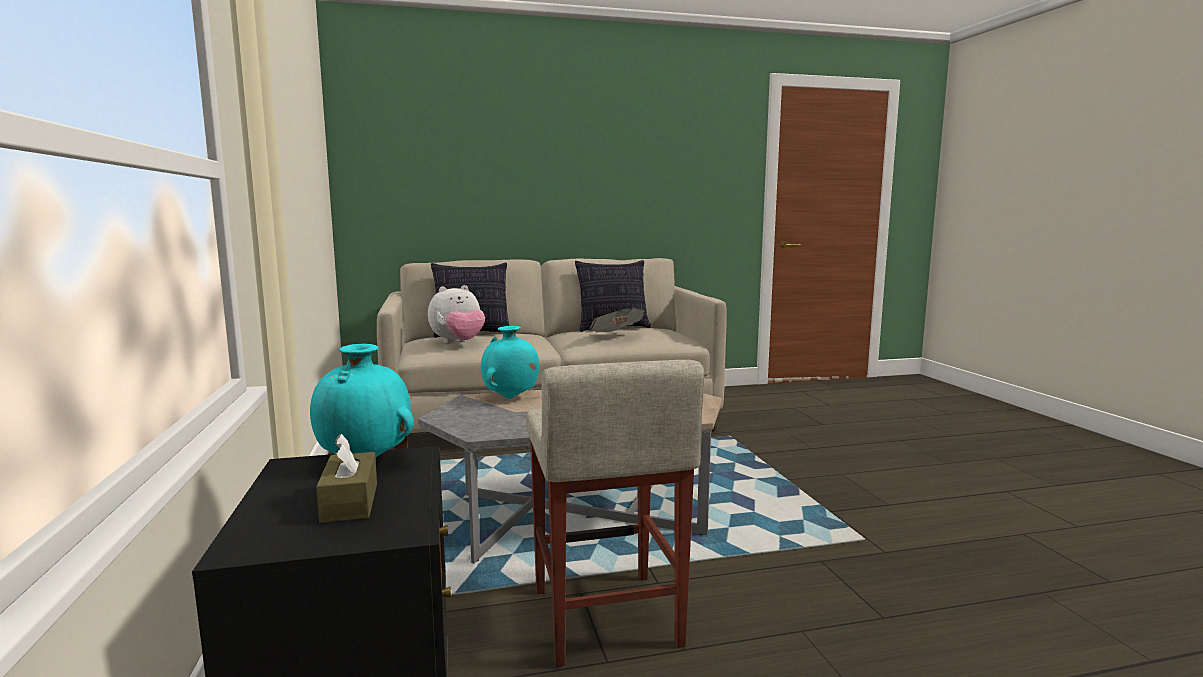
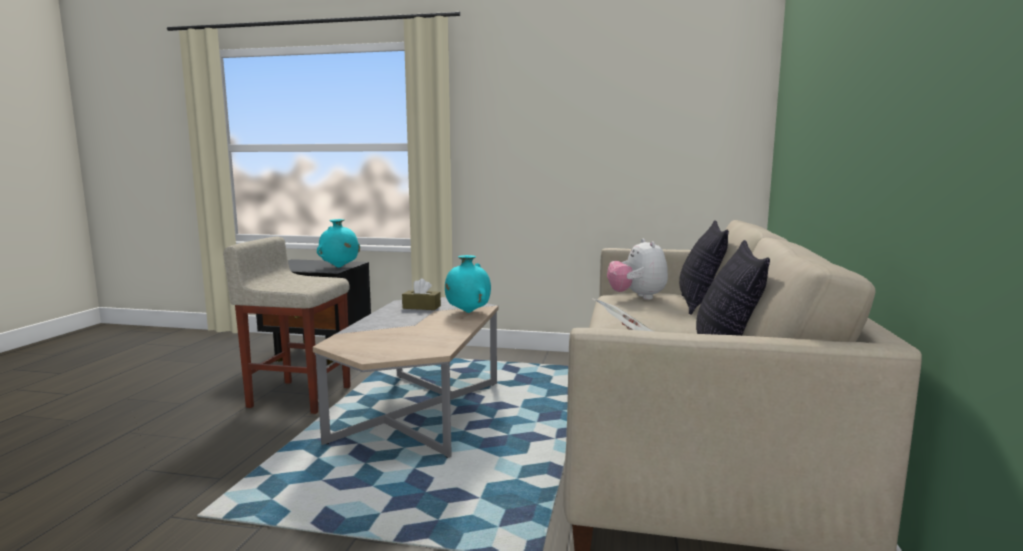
camera: 115 degrees right, 0 degrees up
(350, 502) = (303, 265): brown tissue box -> brown tissue box (421, 307)

